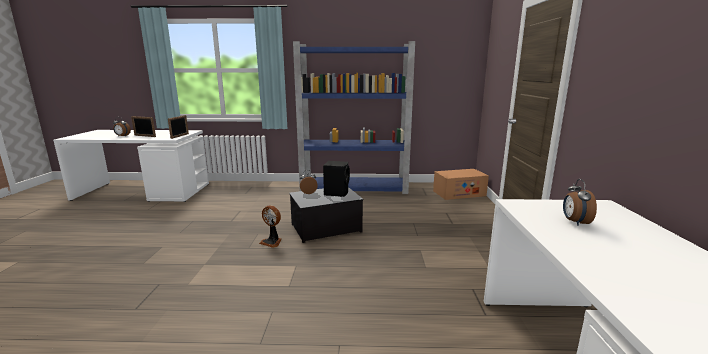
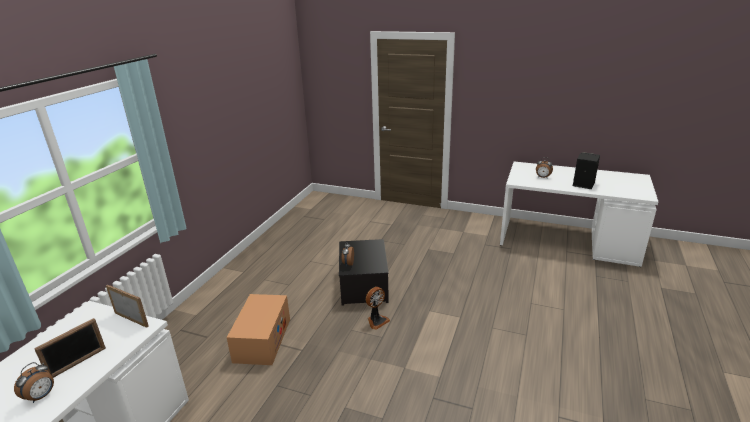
camera: 70 degrees left, 10 degrees up
(337, 193) = (359, 249): black speaker -> black speaker (582, 184)
(354, 187) = (266, 252): blue bookcase -> none
(459, 193) = (332, 204): cardboard box -> cardboard box (262, 340)

